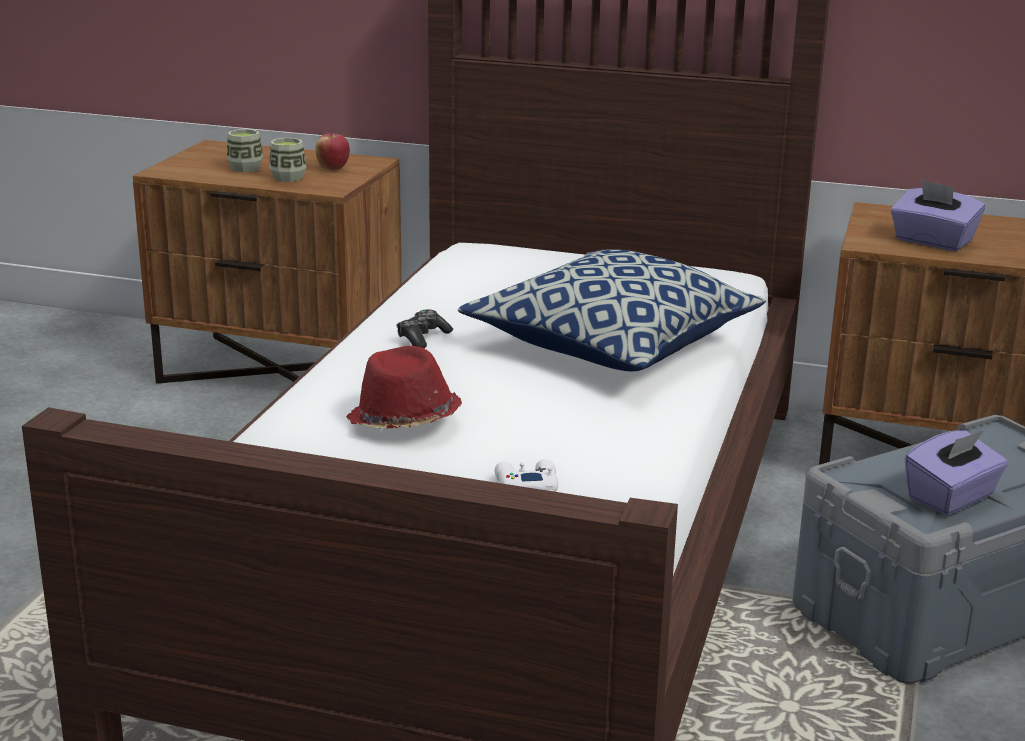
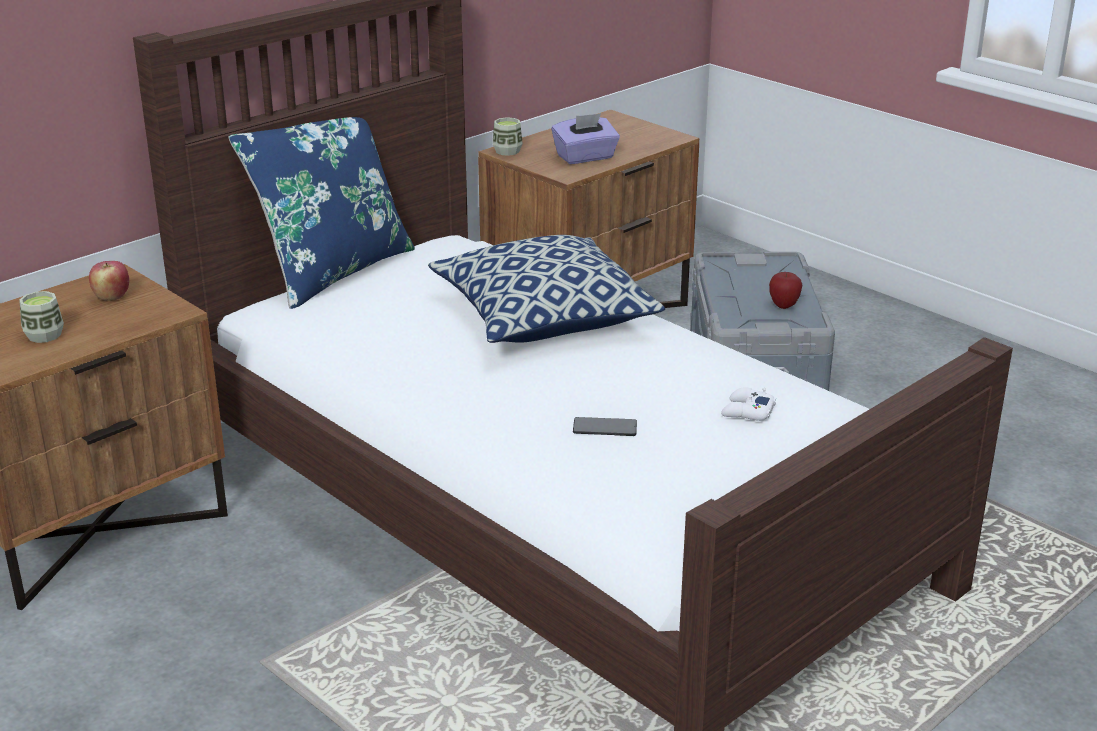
camera: 60 degrees left, 5 degrees up
(288, 178) = (109, 322): cup -> cup (507, 151)
(404, 422) = (604, 428): red hat -> phone
(422, 338) = (452, 381): game controller -> none
(588, 250) = (332, 271): none -> blue pillow
(951, 497) = (784, 306): purple tissue box -> apple

